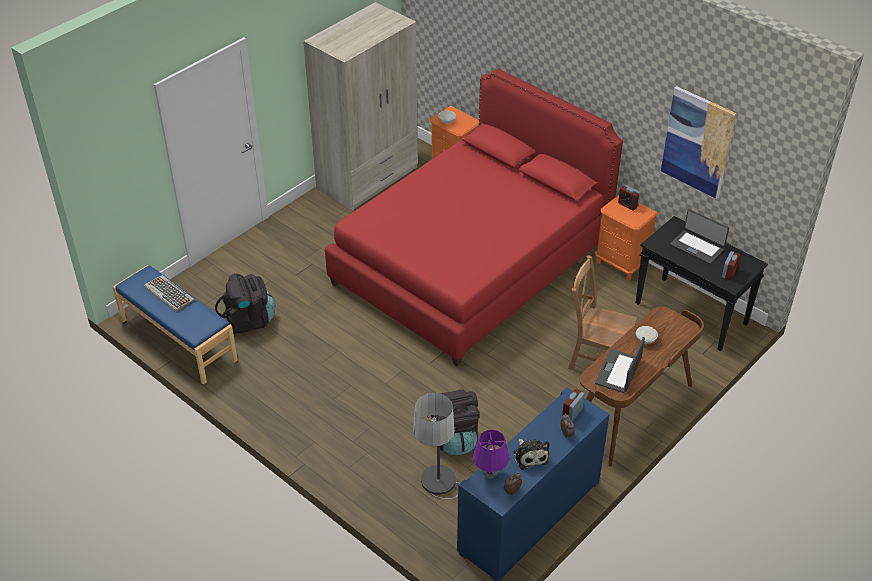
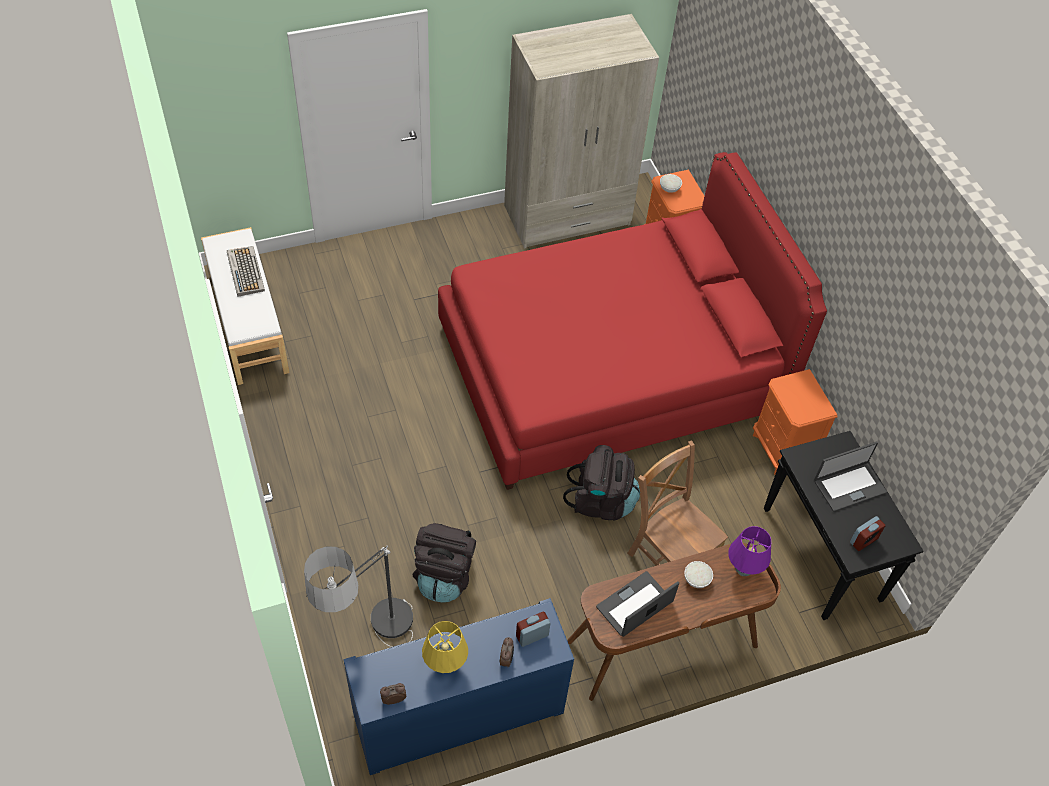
camera: 25 degrees right, 10 degrees up
(177, 340) = (247, 322): blue bench -> white bench
(249, 321) = (331, 332): black backpack -> black backpack (601, 501)
(490, 474) = (386, 664): purple table lamp -> purple table lamp (743, 570)
(530, 455) = (445, 665): plush toy -> yellow table lamp
(628, 205) = (807, 389): alarm clock -> none
(697, 247) = (849, 486): laptop -> laptop turned 90 degrees counterclockwise
(698, 142) = (899, 361): picture -> none

